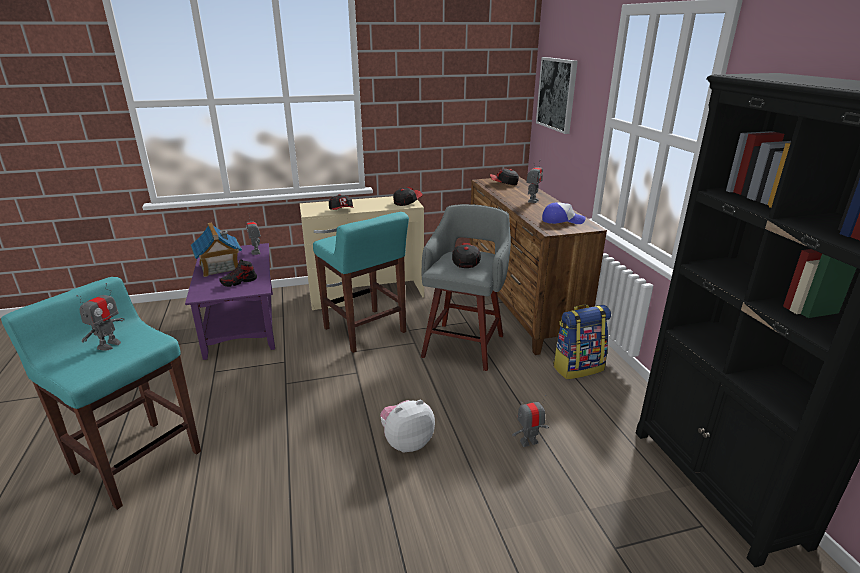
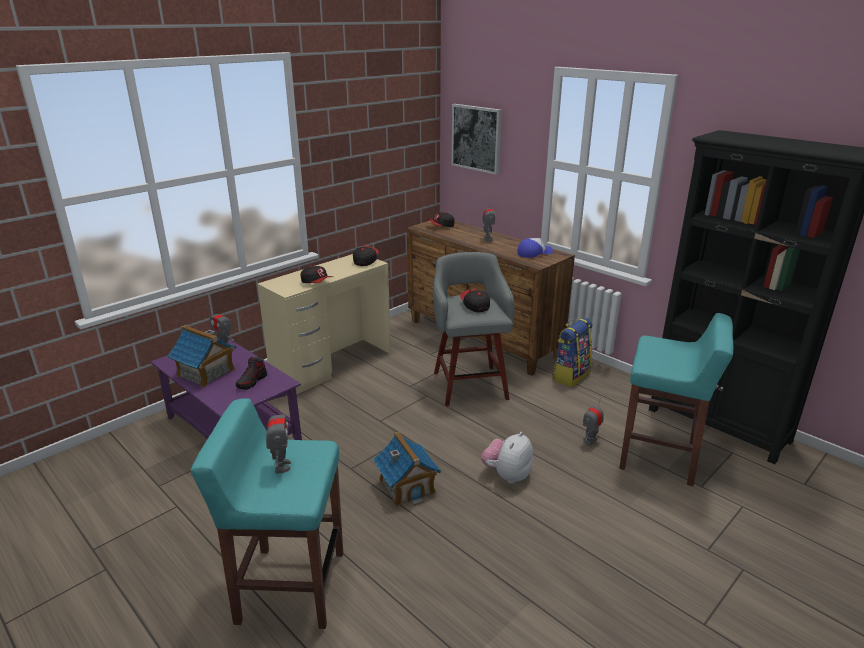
camera: 30 degrees left, 0 degrees up
(310, 416) = (407, 486): none -> toy house
(365, 331) = (371, 399): turquoise stool -> turquoise stool (660, 456)

